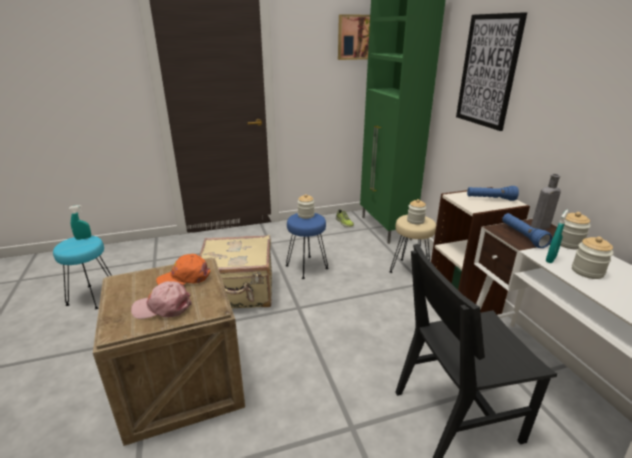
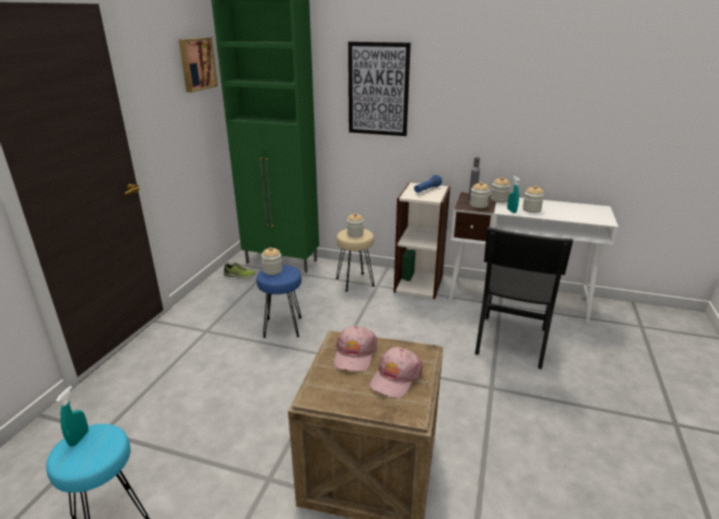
camera: 55 degrees left, 0 degrees up
(184, 278) = (354, 354): orange cap -> pink cap
(239, 293) = (270, 384): beige suitcase -> none
(522, 236) = (478, 205): blue flashlight -> jar

